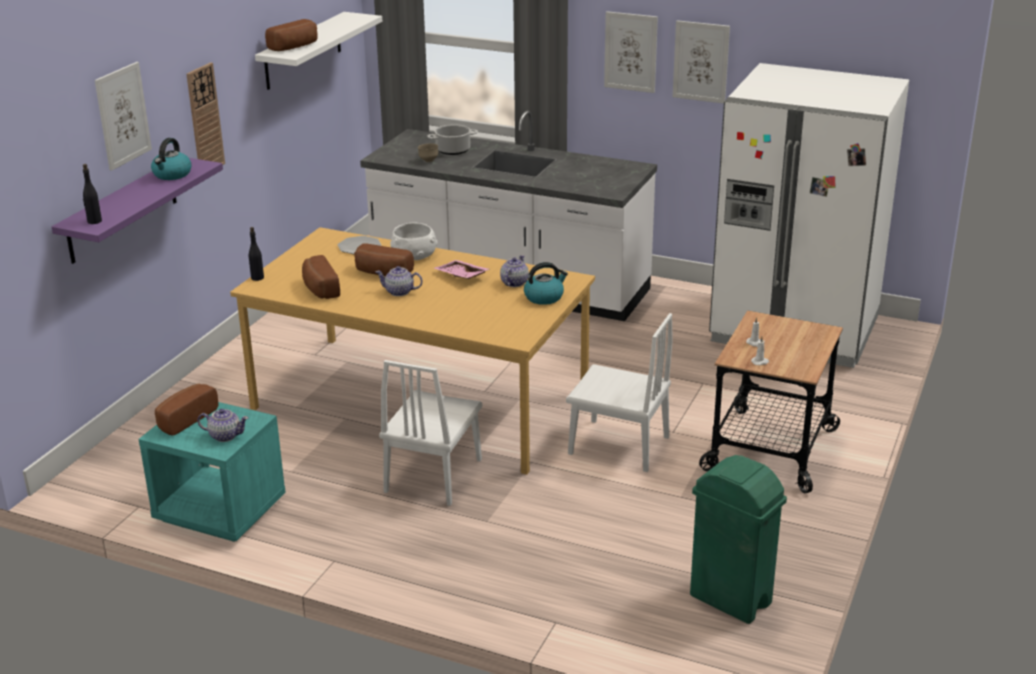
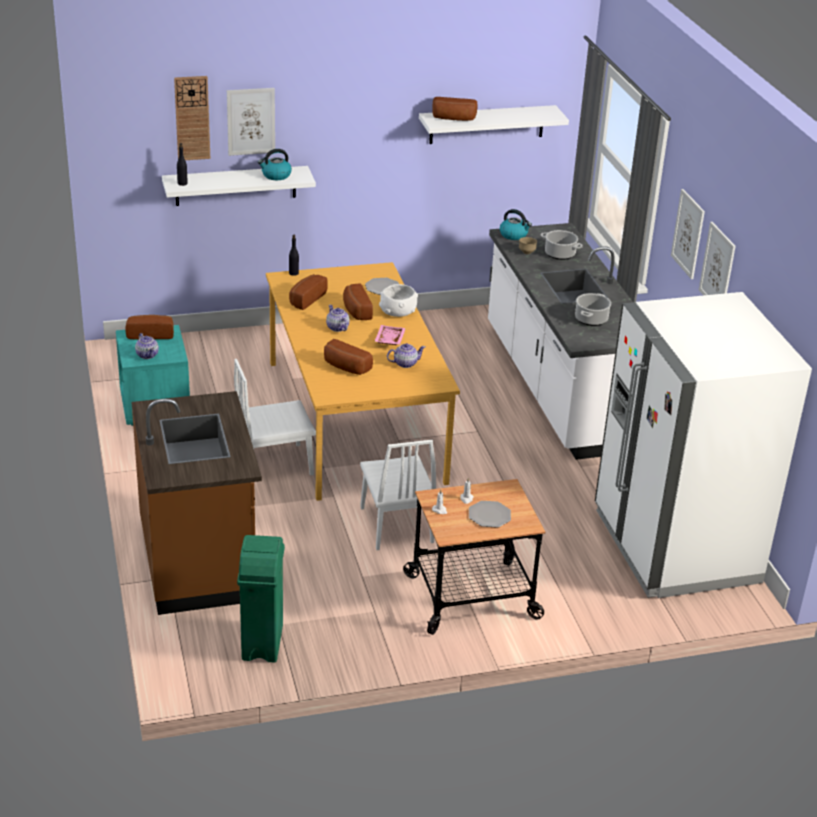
camera: 50 degrees right, 5 degrees up
(122, 210) = (236, 185): purple shelf -> white shelf
(205, 119) = (344, 147): wall clock -> wall clock (192, 118)
(479, 313) = (345, 367): none -> bread
(544, 297) = (399, 383): kettle -> kettle (514, 235)
(548, 588) = (200, 561): none -> brown counter
(581, 176) = (591, 319): none -> cooking pot
(792, 342) = (489, 515): none -> plate

